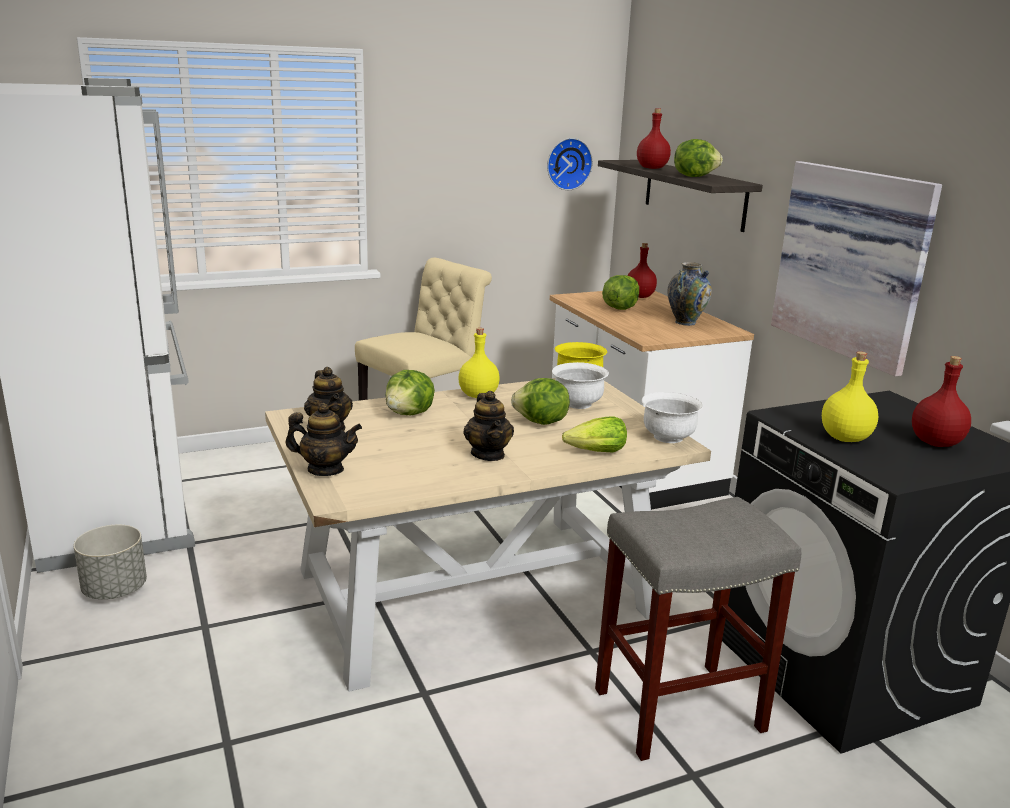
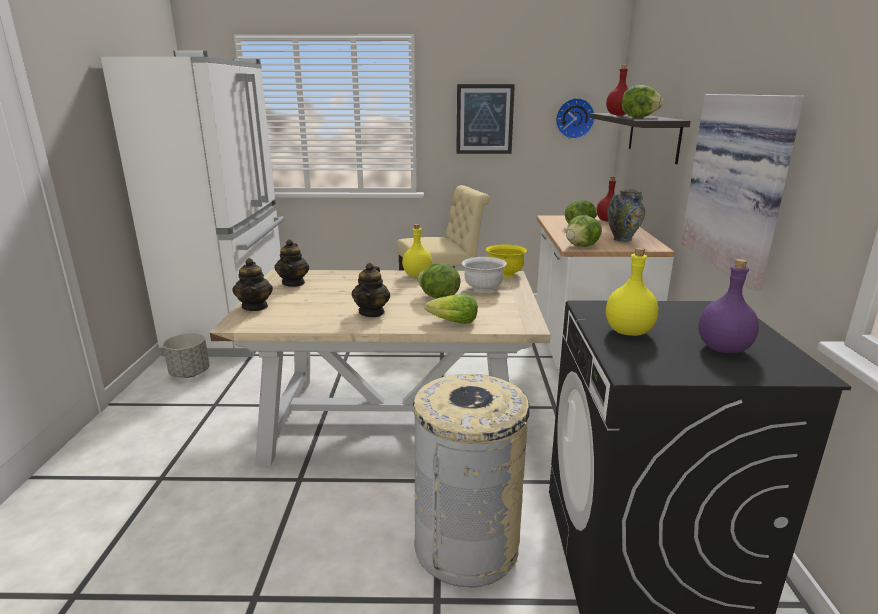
camera: 25 degrees right, 0 degrees up
(325, 469) = (255, 307): teapot -> teapot turned 45 degrees clockwise
(410, 414) = (355, 281): lettuce -> lettuce (582, 246)
(458, 166) = (484, 119): none -> picture
(668, 437) = (525, 320): white bowl -> none
(677, 711) = (467, 545): grey stool -> beige trash can
(936, 443) = (723, 349): red bottle -> purple bottle

